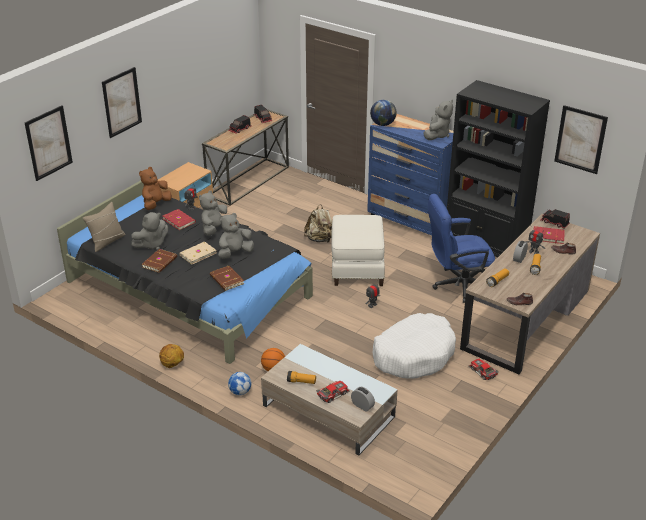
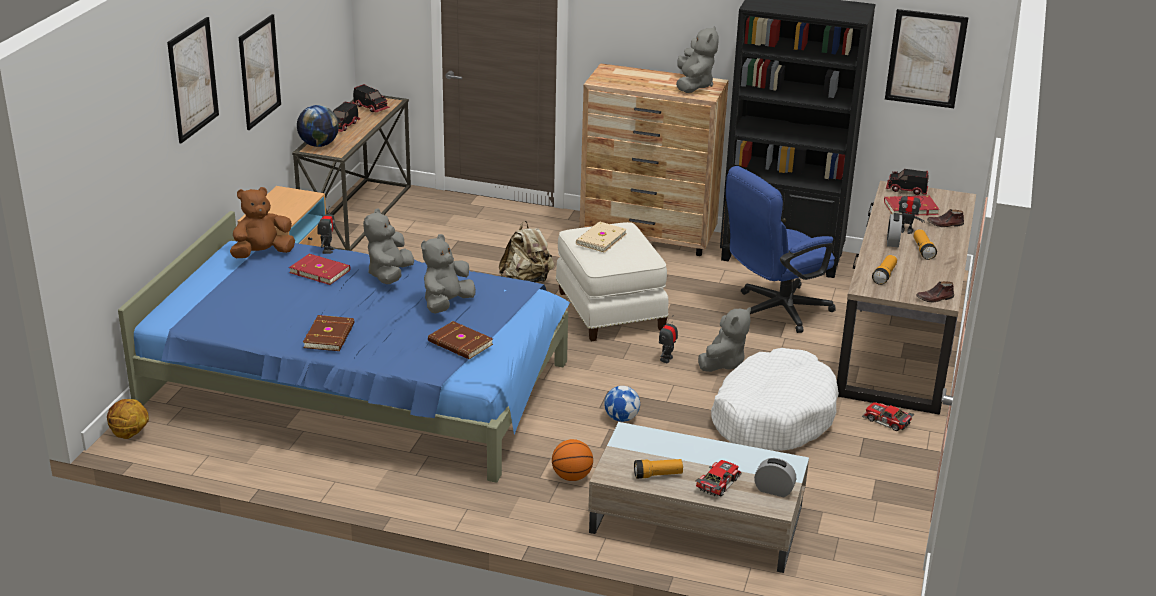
camera: 20 degrees left, 5 degrees down
(48, 143) = (102, 152): picture -> picture (259, 71)
(107, 241) = (213, 320): beige pillow -> none
(151, 244) = (296, 312): grey plush toy -> grey plush toy (723, 363)
(156, 204) = (262, 254): brown plush toy -> brown plush toy turned 45 degrees clockwise
(172, 364) = (399, 502): basketball -> basketball (129, 434)
(190, 290) = (360, 386): black bed -> blue bed
(197, 254) = (386, 314): beige book -> beige book (600, 239)
(240, 392) = (539, 520): football -> football (621, 418)
(382, 124) = (602, 81): globe -> globe (318, 145)
(410, 221) = (649, 236): blue dresser -> brown dresser

